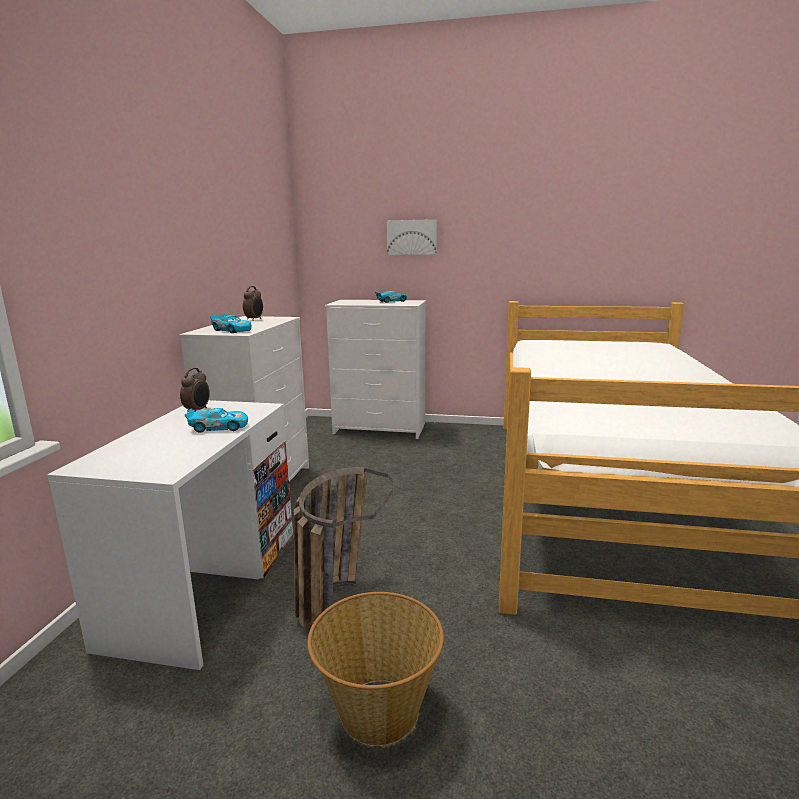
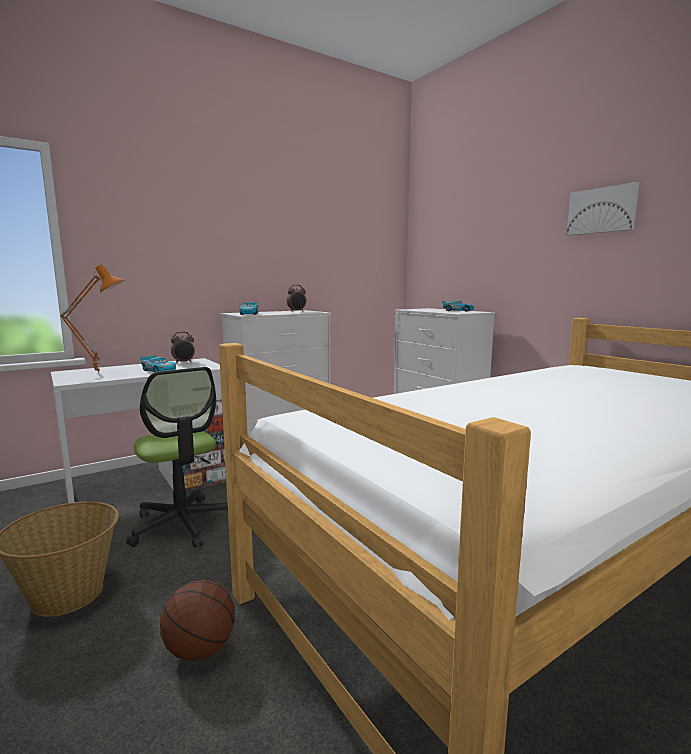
camera: 45 degrees right, 5 degrees down
(148, 452) = (99, 373): none -> orange table lamp
(336, 597) = (182, 523): basket -> office chair
(412, 237) = (489, 247): picture -> picture (602, 210)
(555, 653) = (201, 649): none -> basketball

